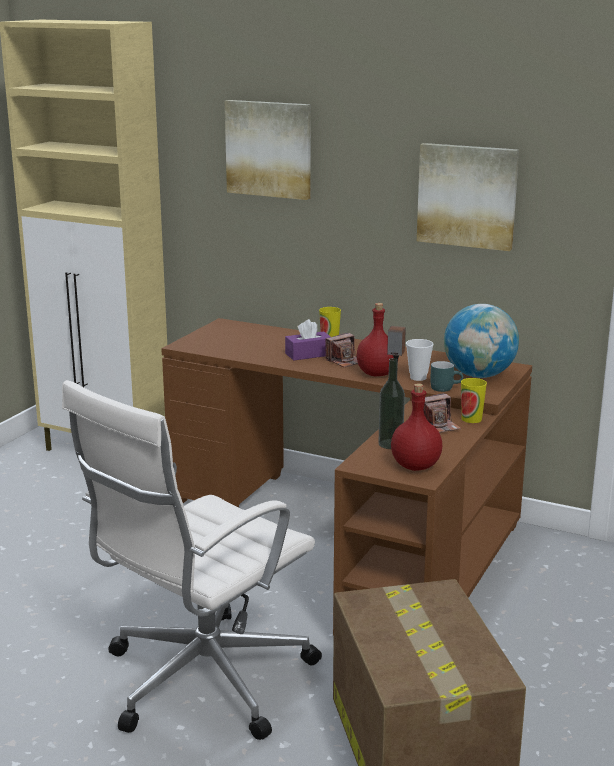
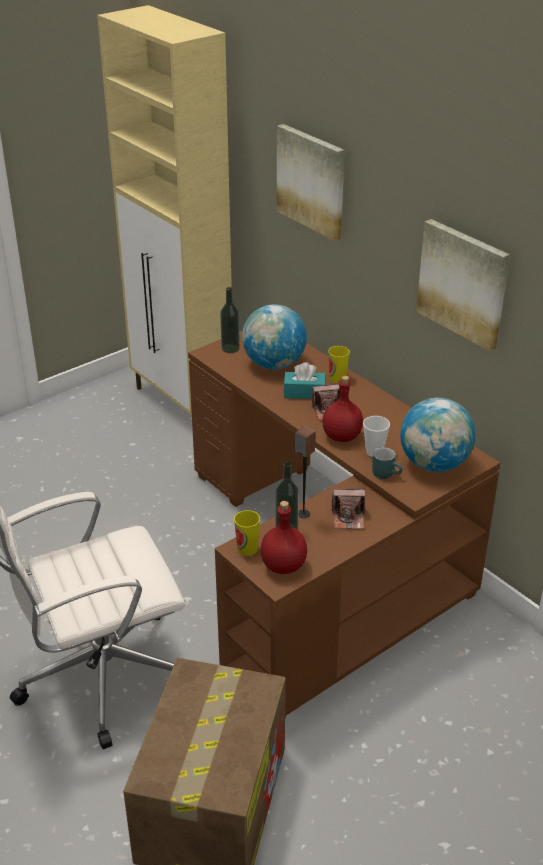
camera: 25 degrees right, 15 degrees up
(202, 339) = (230, 348): none -> bottle
(258, 342) = (274, 364): none -> globe
(308, 354) = (304, 393): purple tissue box -> turquoise tissue box
(471, 419) = (387, 517): cup -> cup (247, 548)

